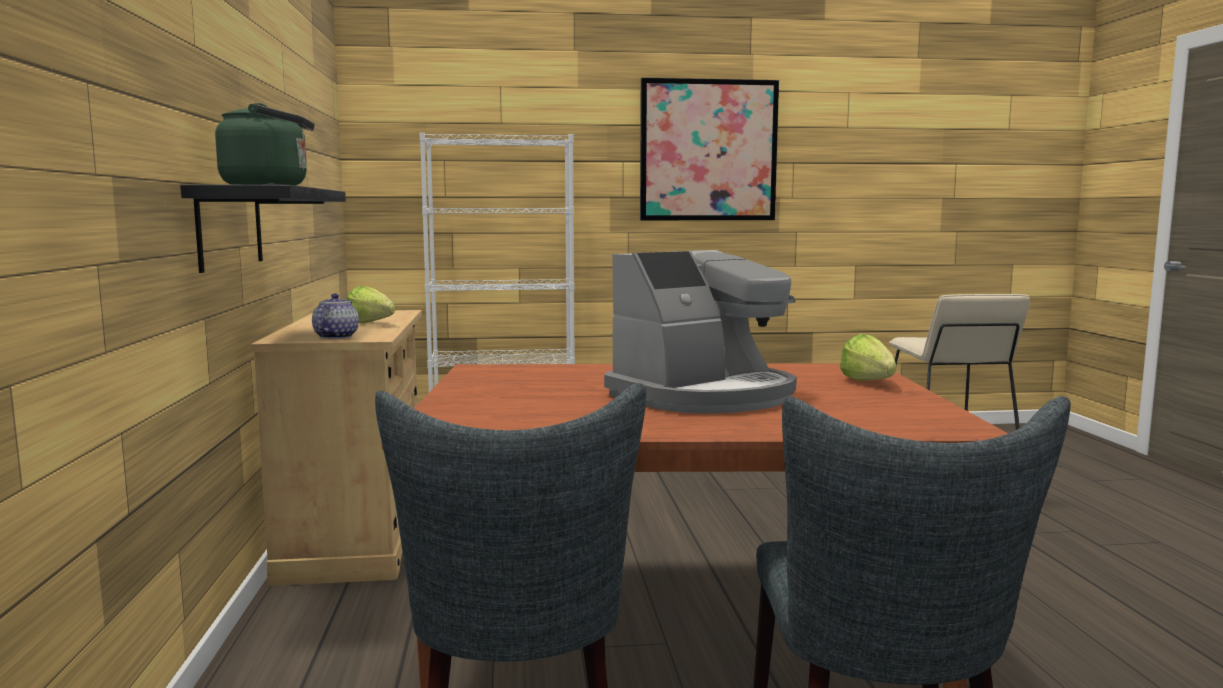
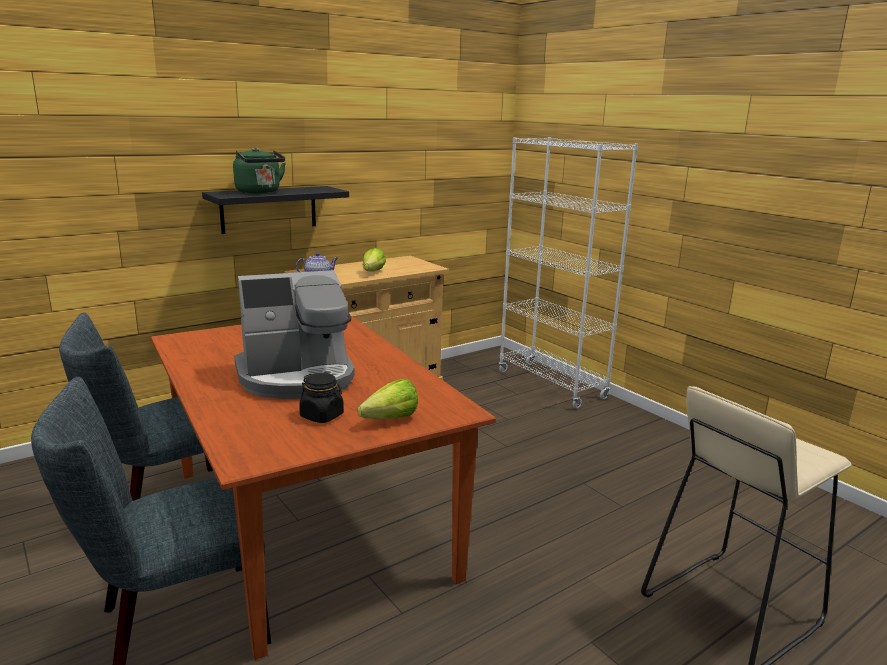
camera: 60 degrees right, 10 degrees up
(705, 396) = (297, 377): coffee machine -> coffee machine turned 45 degrees counterclockwise
(708, 150) = (768, 162): picture -> none
(843, 398) = (322, 416): none -> black jar

